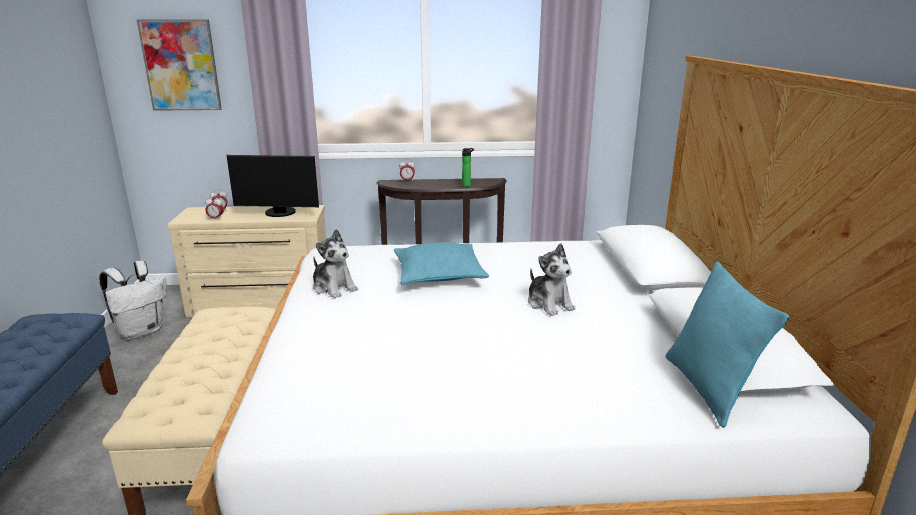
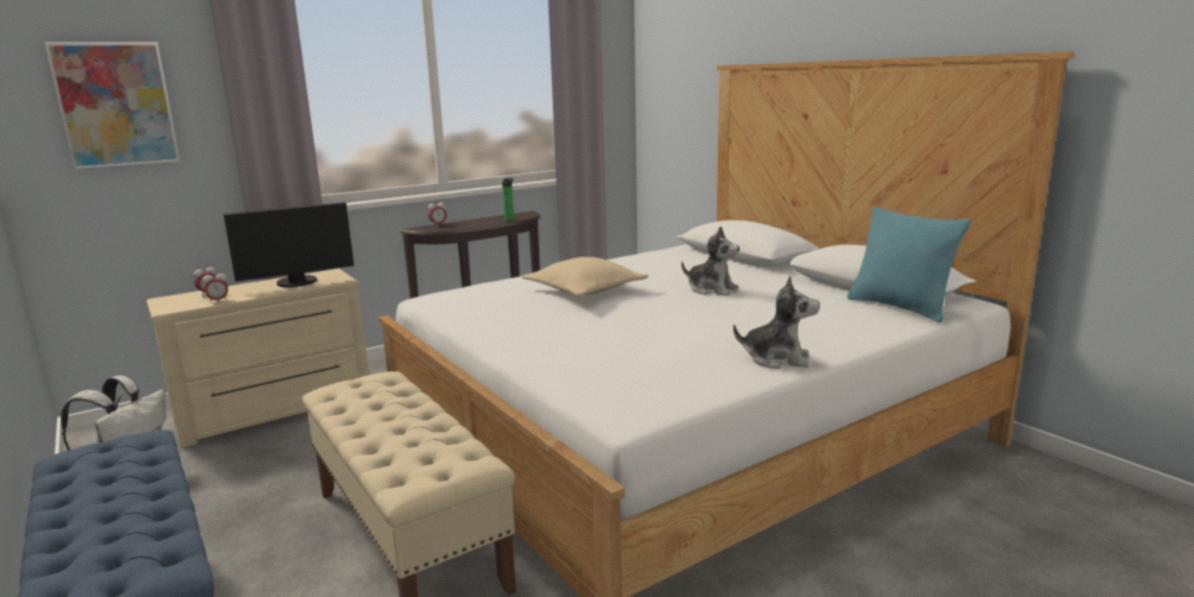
camera: 30 degrees left, 5 degrees down
(334, 288) = (498, 319): plush toy -> plush toy (777, 359)
(439, 275) = (585, 290): turquoise pillow -> beige pillow

